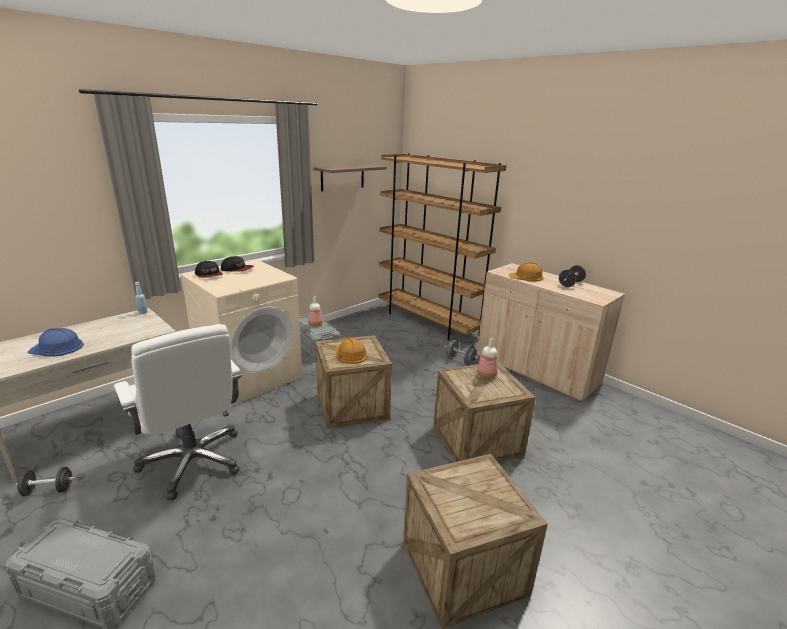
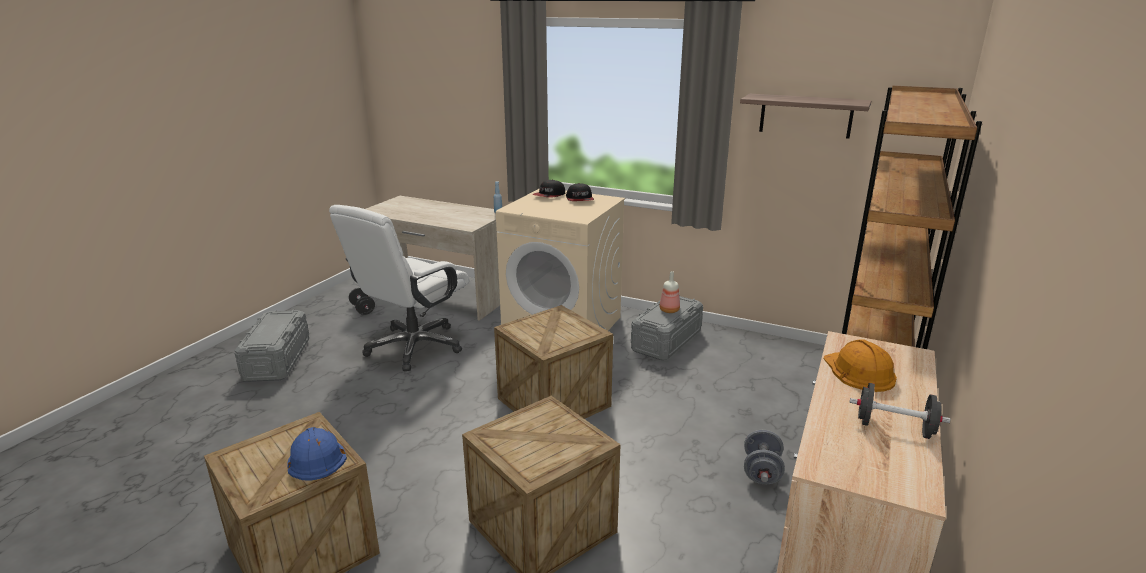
camera: 70 degrees right, 0 degrees up
(57, 348) = (415, 212): blue hard hat -> blue hard hat (315, 457)
(350, 354) = (545, 330): orange hard hat -> none
(486, 374) = (566, 437): bottle -> none

